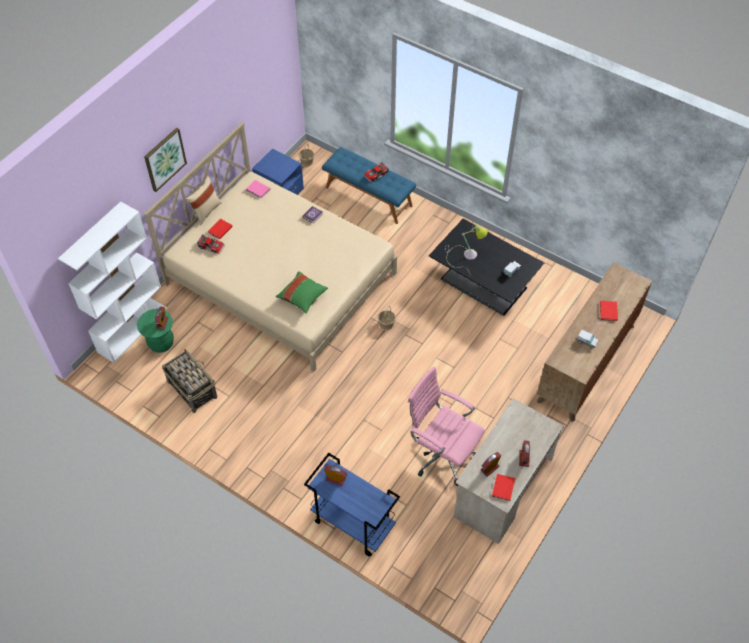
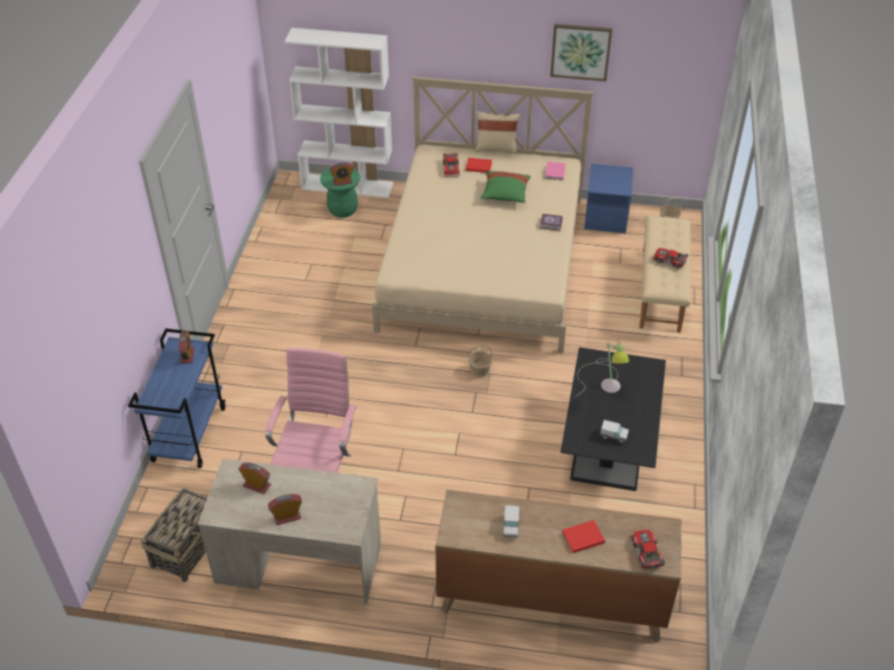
camera: 65 degrees right, 10 degrees down
(164, 159) = (465, 41): picture -> picture (580, 51)
(192, 389) = (299, 251): basket -> basket (188, 546)
(302, 297) = (428, 254): green pillow -> green pillow (505, 194)
(369, 196) = (661, 290): blue bench -> beige bench
(502, 488) = (232, 507): red book -> none
(630, 288) = (645, 553): none -> toy car

